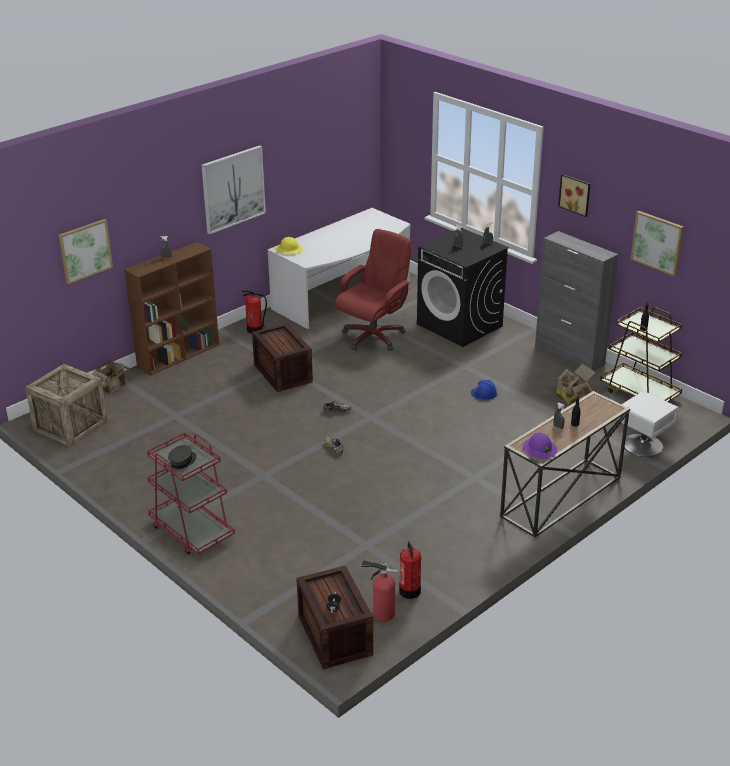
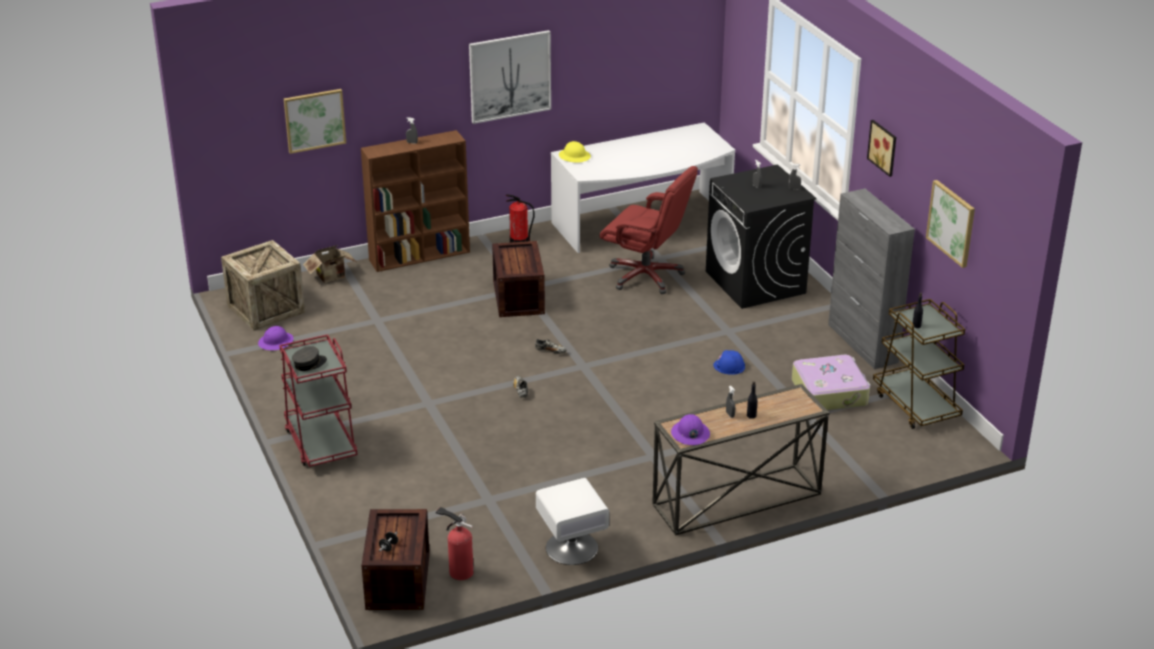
camera: 20 degrees right, 0 degrees up
(97, 452) = (276, 342): none -> purple hard hat
(373, 336) = (646, 276): red office chair -> red office chair turned 60 degrees clockwise
(410, 591) = (503, 556): fire extinguisher -> none
(572, 397) = (830, 392): cardboard box -> suitcase
(643, 445) = (875, 465): white nightstand -> white nightstand (572, 548)

